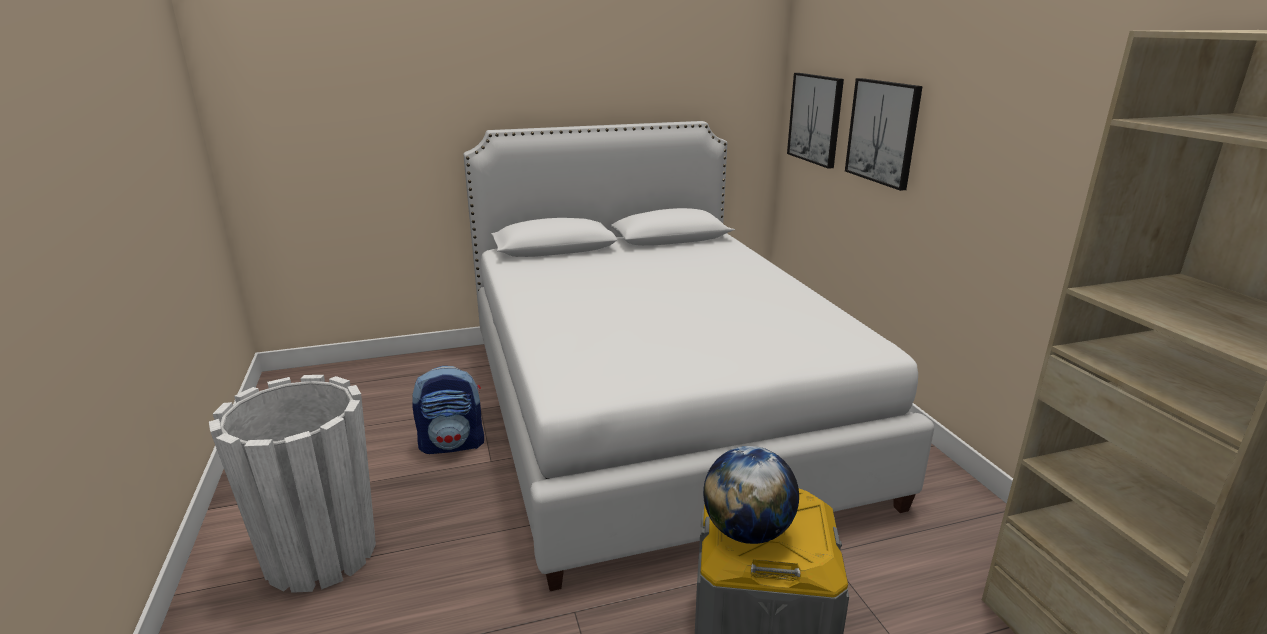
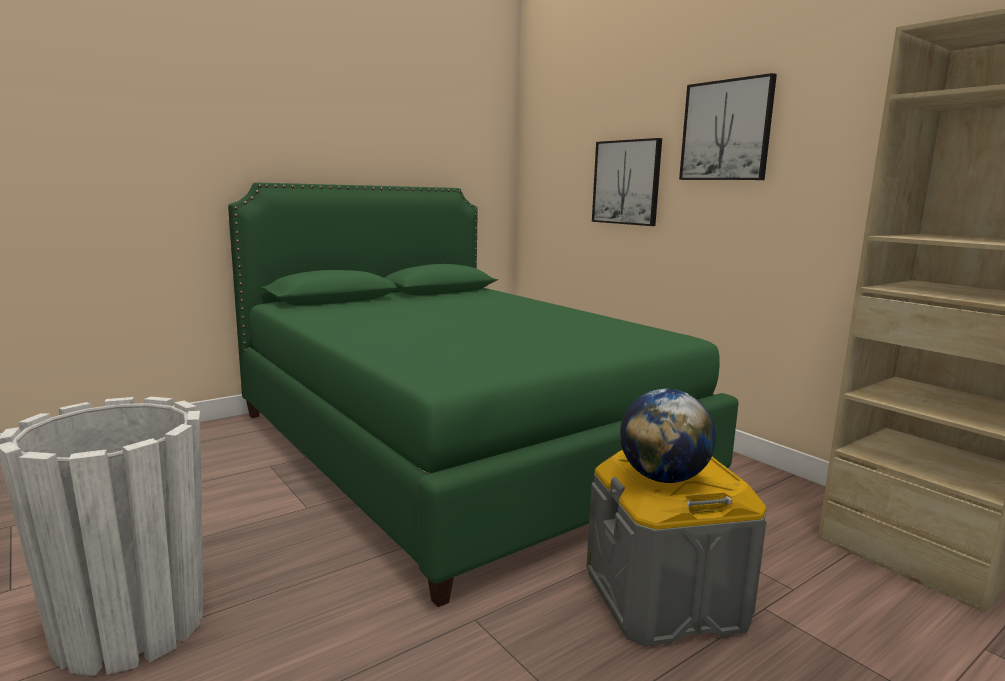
camera: 20 degrees left, 10 degrees down
(453, 444) = (254, 499): backpack -> none
(654, 412) = (457, 447): white bed -> green bed
(816, 119) = (555, 184): picture -> picture (726, 131)

